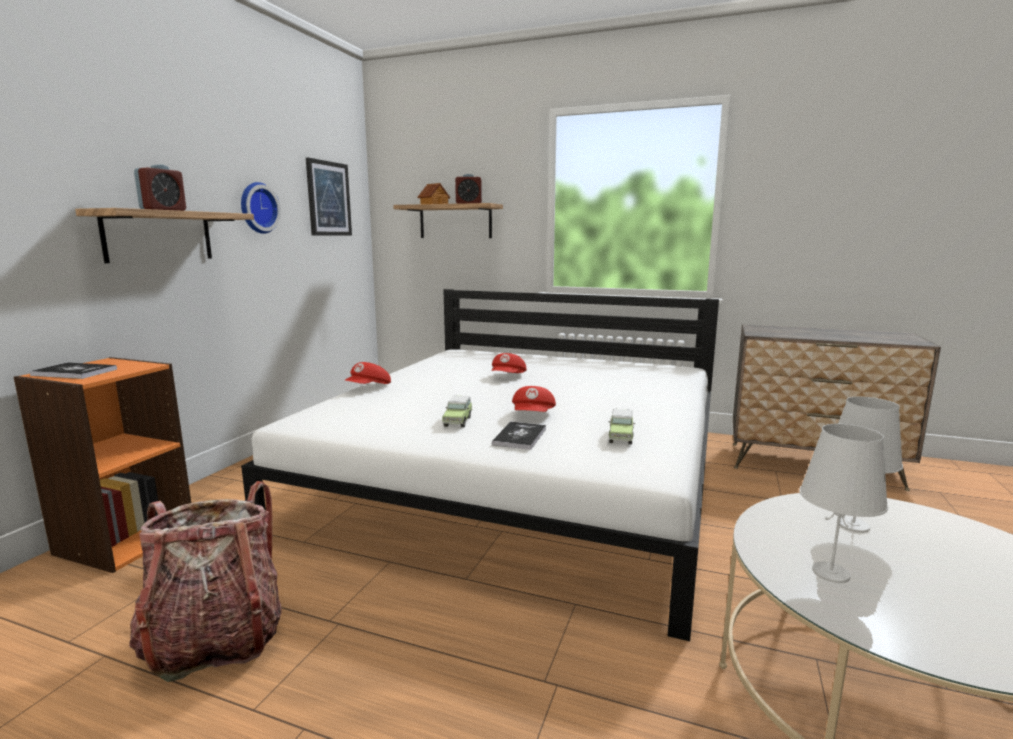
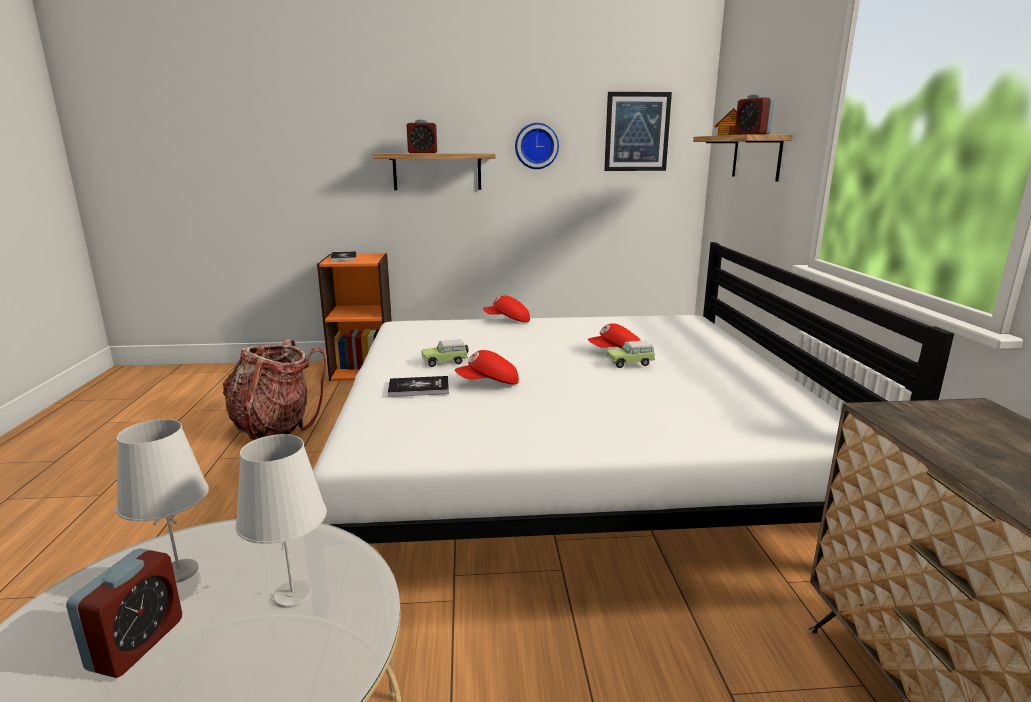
camera: 65 degrees right, 5 degrees up
(621, 437) = (452, 427): toy car -> toy car (631, 363)
(937, 589) = (136, 644): none -> alarm clock

